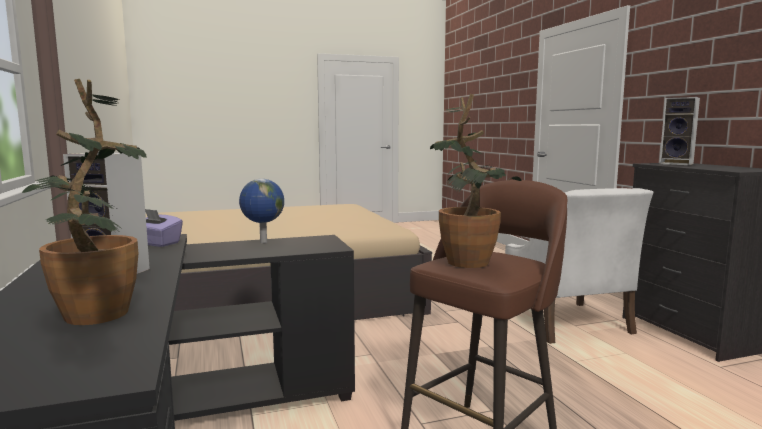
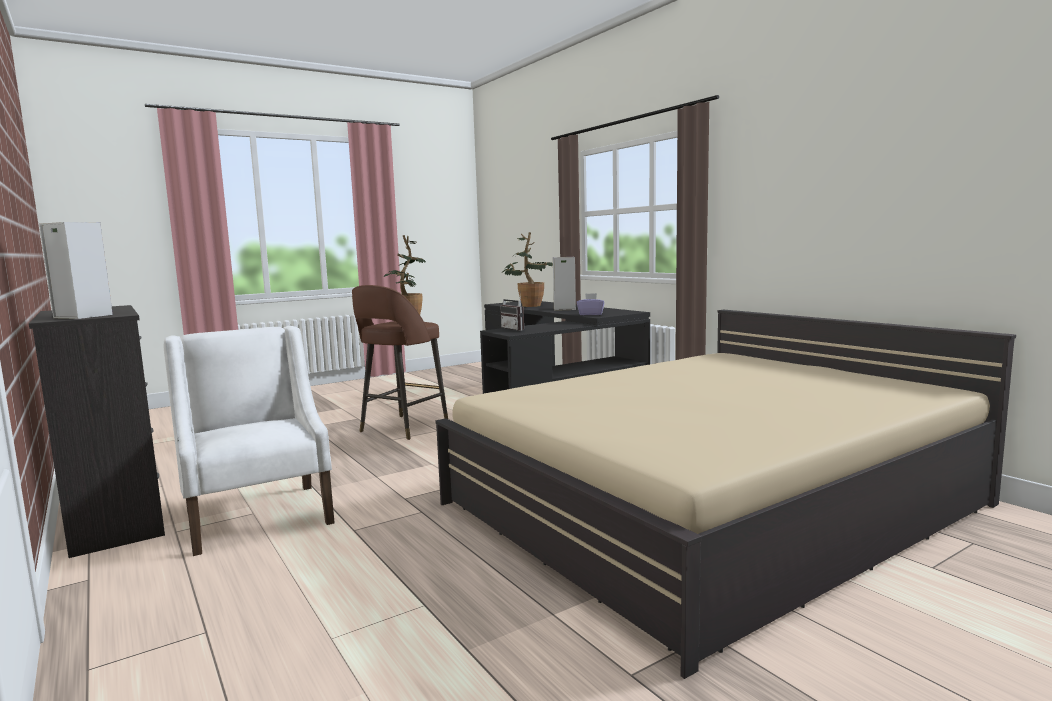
camera: 165 degrees right, 0 degrees up
(262, 242) = (548, 328): globe -> none
(302, 247) = (516, 329): none -> radio

